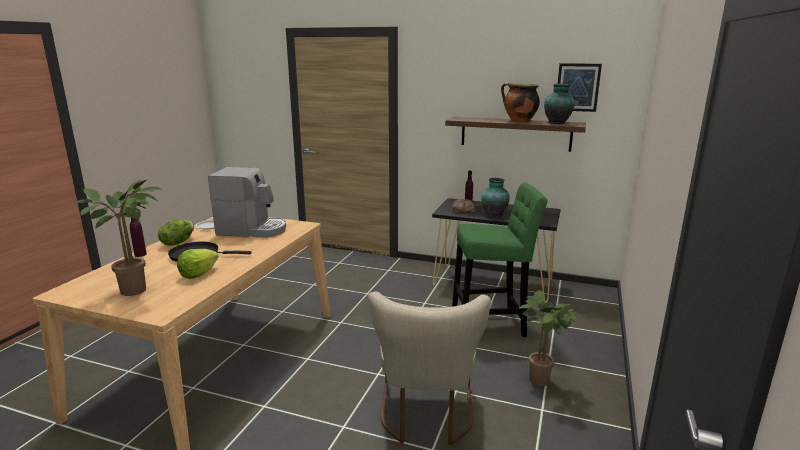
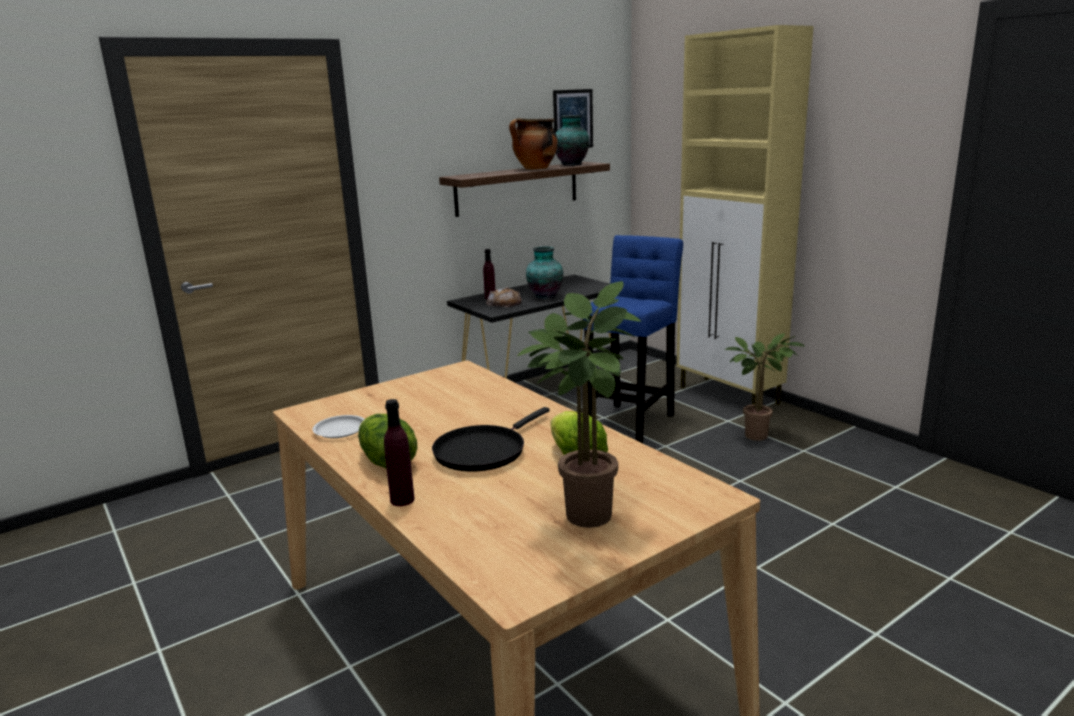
camera: 55 degrees left, 0 degrees up
(252, 230) = (422, 402): coffee machine -> none
(426, 416) = (773, 510): beige chair -> none
(492, 325) = (631, 422): green stool -> blue stool
(596, 350) = (729, 396): none -> beige cabinet

